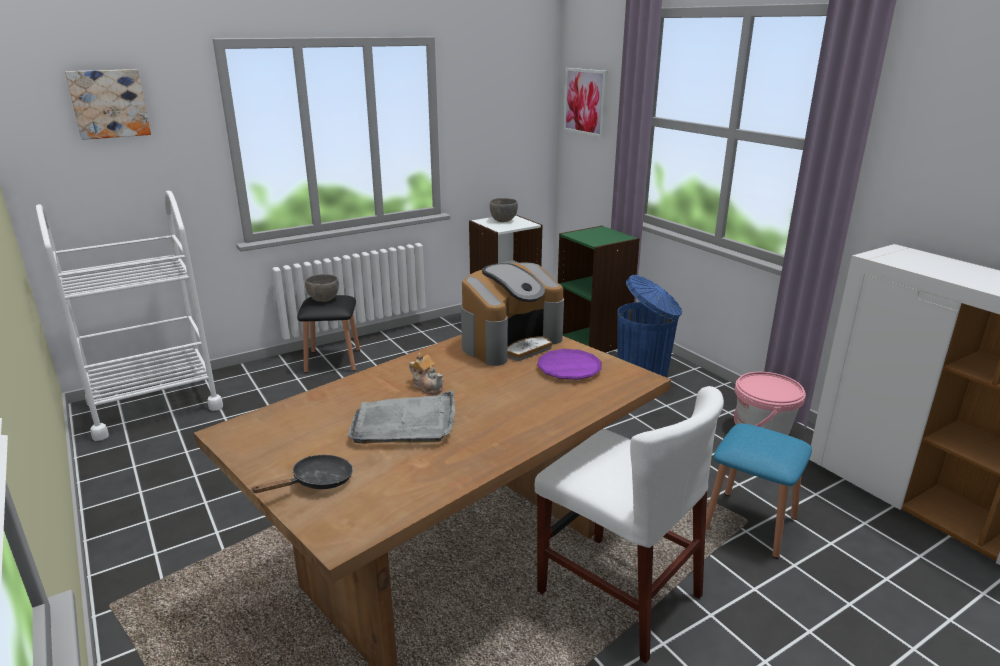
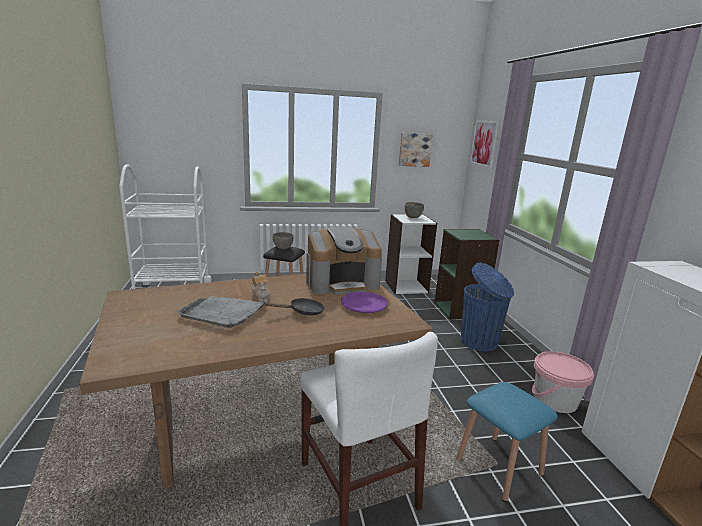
camera: 20 degrees right, 5 degrees down
(109, 103) = (179, 115): picture -> picture (414, 149)
(317, 482) = (134, 333): black frying pan -> black frying pan (303, 312)

